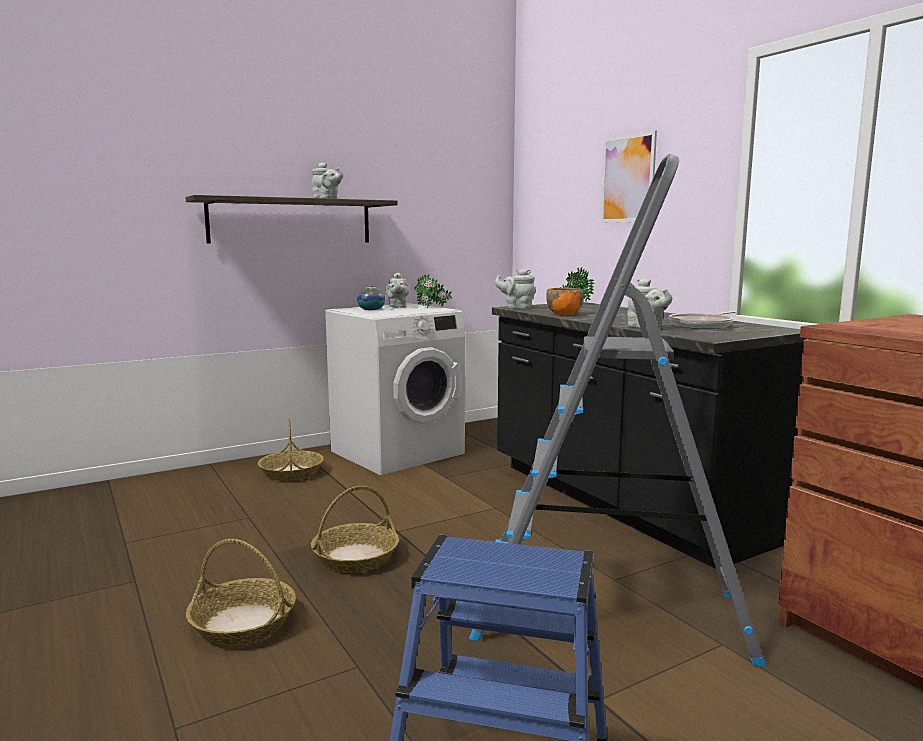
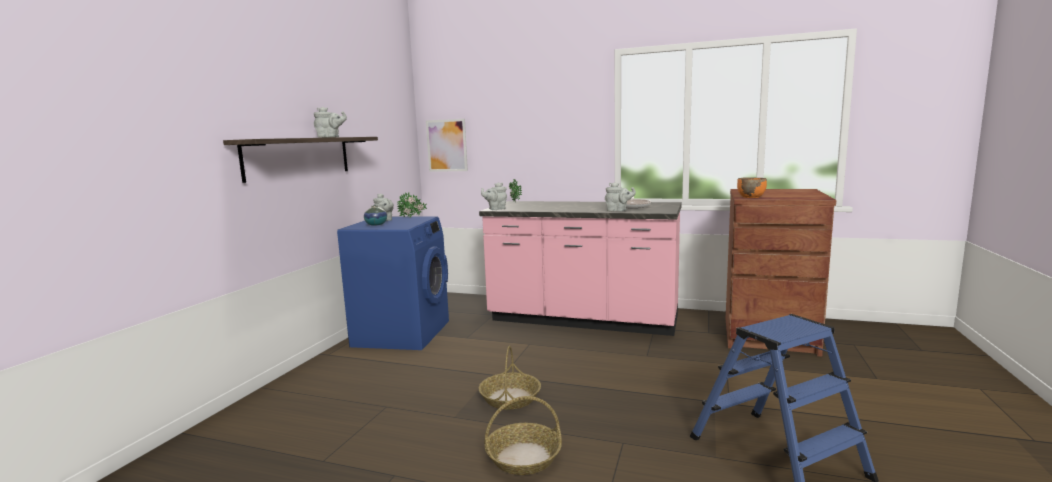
camera: 40 degrees left, 0 degrees up
(291, 473) = (351, 370): basket -> none
(399, 452) = (404, 333): white washing machine -> blue washing machine
(564, 314) = (542, 209): orange bowl -> orange bowl (750, 197)
(607, 616) = (673, 371): grey step ladder -> none
(622, 502) = (583, 320): black counter -> pink counter
(628, 179) = (530, 119): picture -> picture (447, 145)

